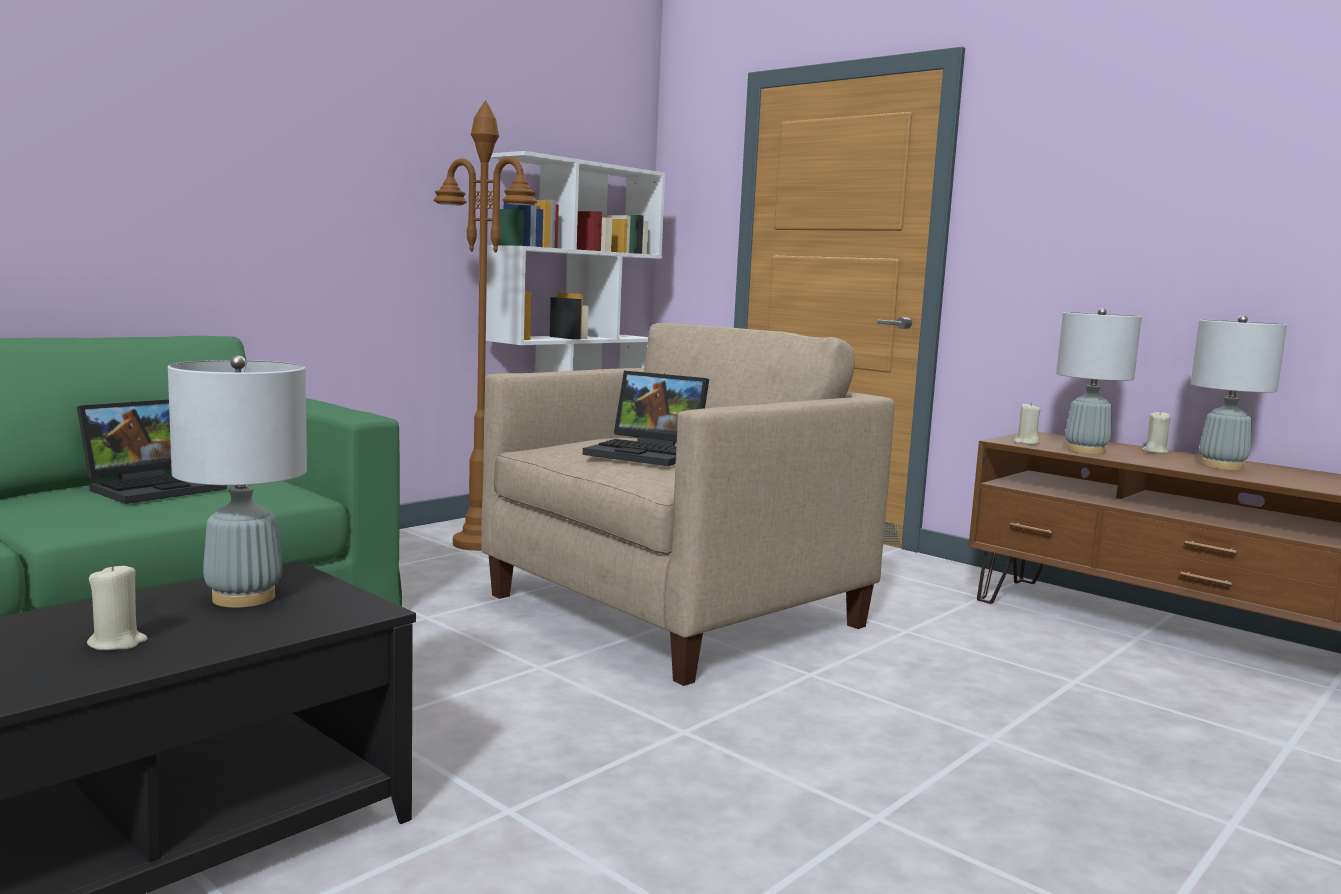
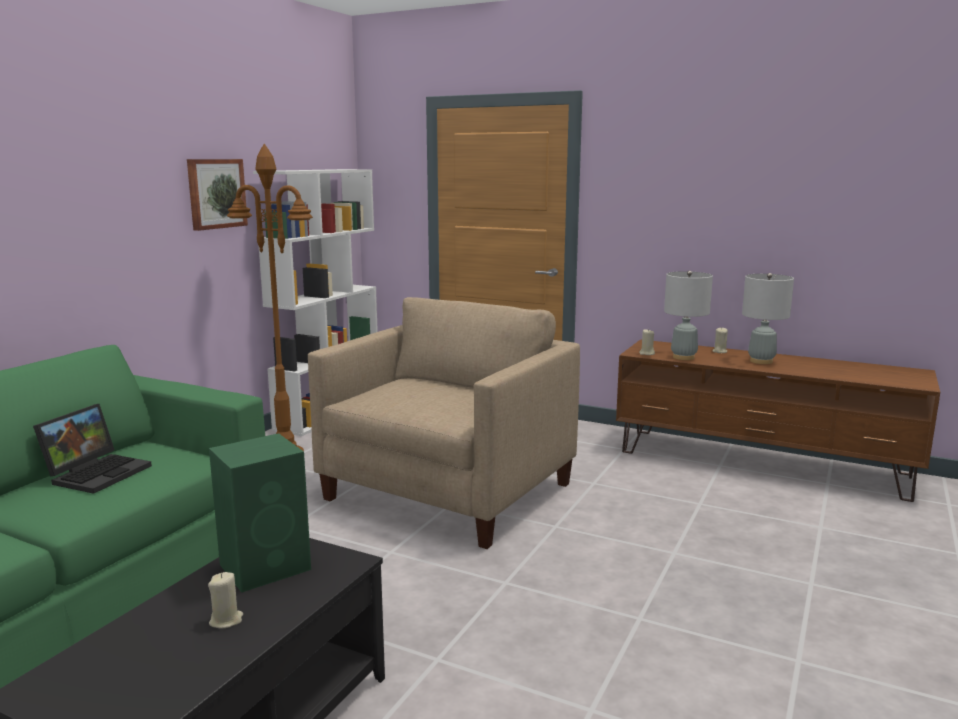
camera: 15 degrees left, 5 degrees up
(244, 598) = (267, 566): grey table lamp -> green speaker
(430, 175) = (216, 193): none -> picture
(649, 454) = (434, 399): laptop -> none

